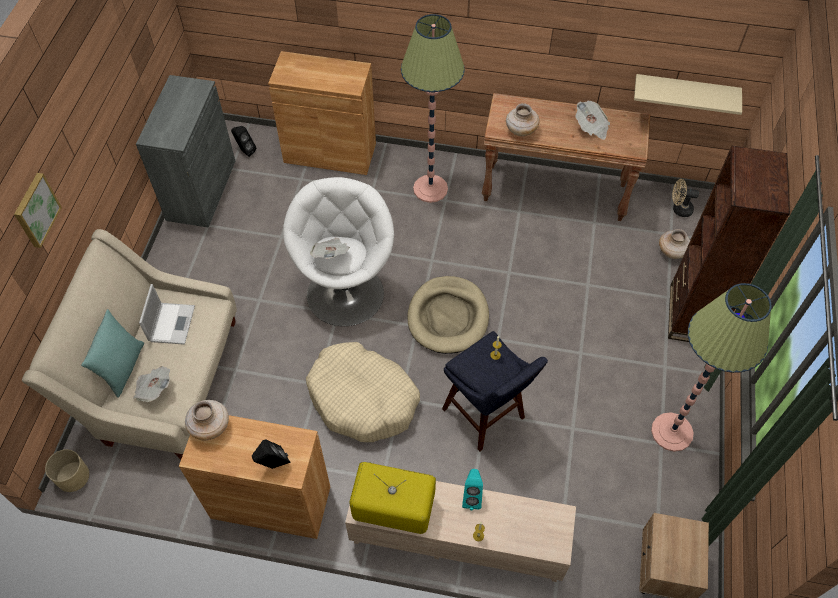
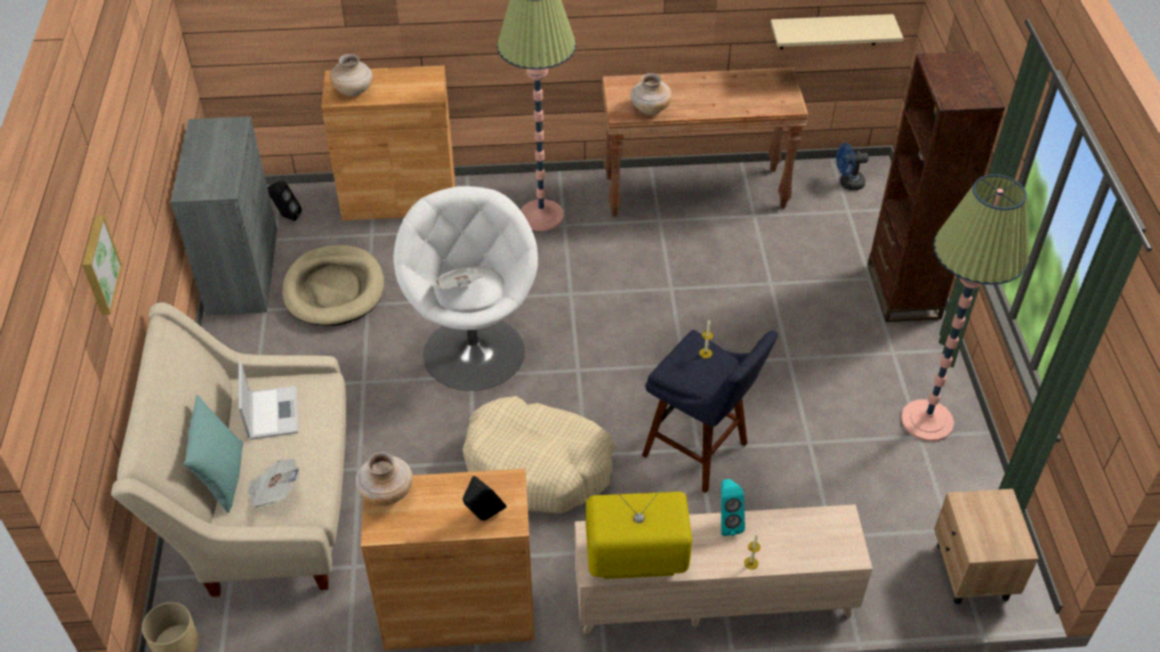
camera: 15 degrees left, 10 degrees down
(448, 317) = (613, 352): beige dog bed -> beige dog bed (334, 289)
(591, 127) = (731, 92): newspaper -> none
(672, 252) = (856, 229): beige vase -> beige vase (353, 91)
(679, 209) = (847, 183): beige fan -> blue fan

